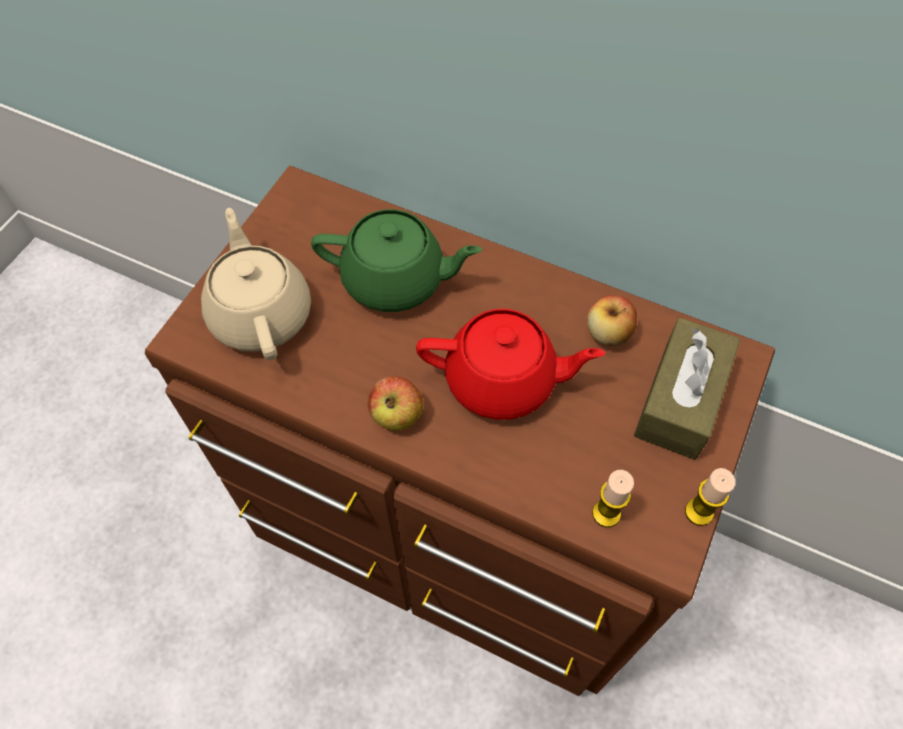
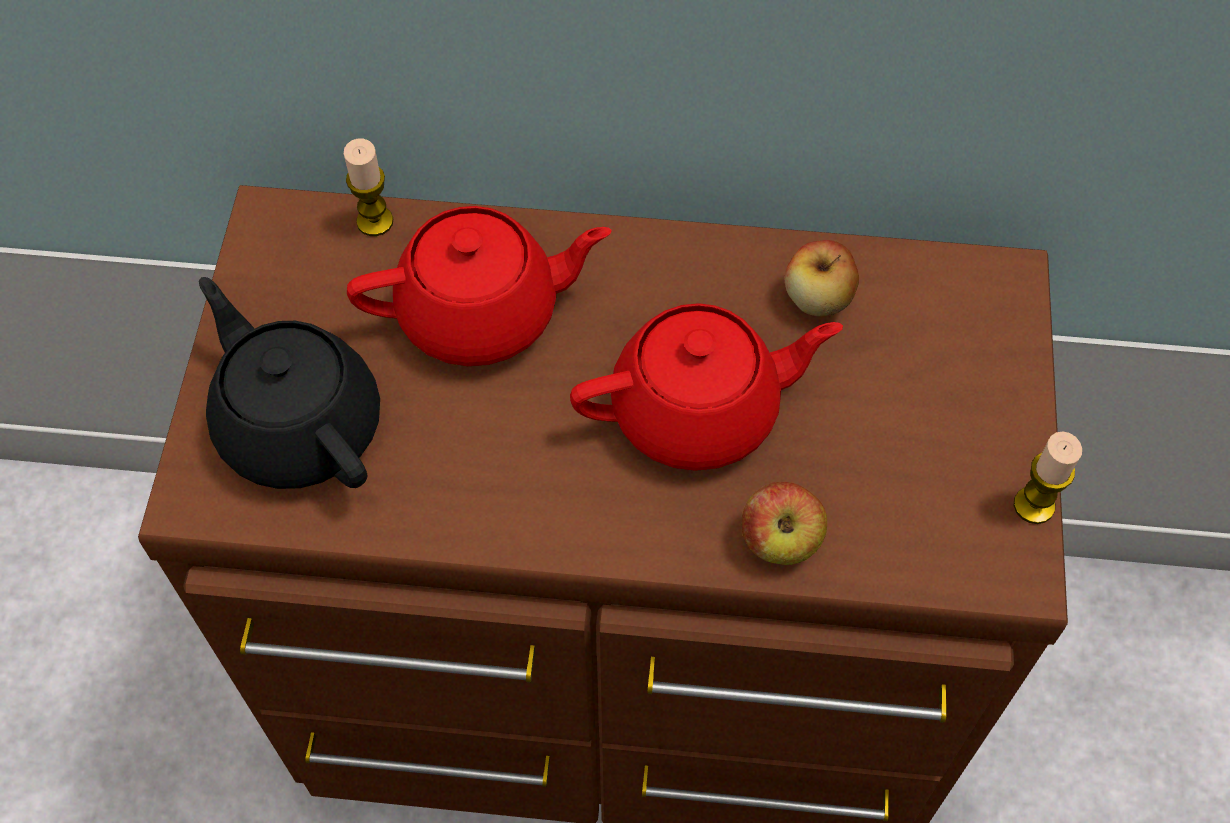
camera: 20 degrees left, 0 degrees up
(261, 313) = (299, 425): beige teapot -> black teapot
(396, 280) = (482, 313): green teapot -> red teapot
(397, 415) = (568, 509): apple -> apple (780, 541)
(606, 513) = (914, 549): candle -> candle (375, 221)
(680, 399) = (951, 361): brown tissue box -> none

